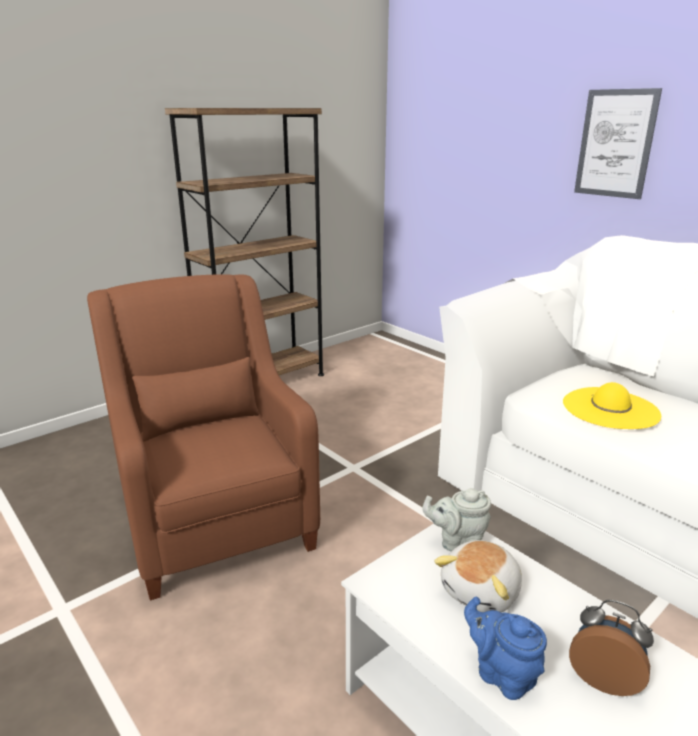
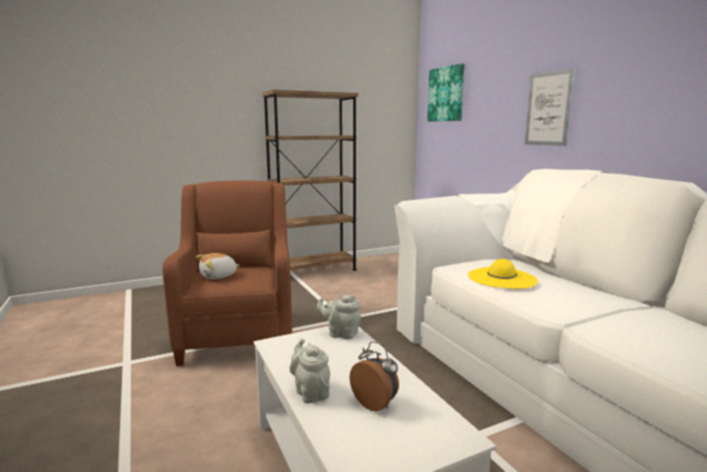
camera: 15 degrees right, 10 degrees down
(439, 106) = (446, 94): none -> picture
(482, 592) = (334, 356): plush toy -> plush toy (218, 276)
(502, 674) = (311, 392): blue teapot -> grey teapot

